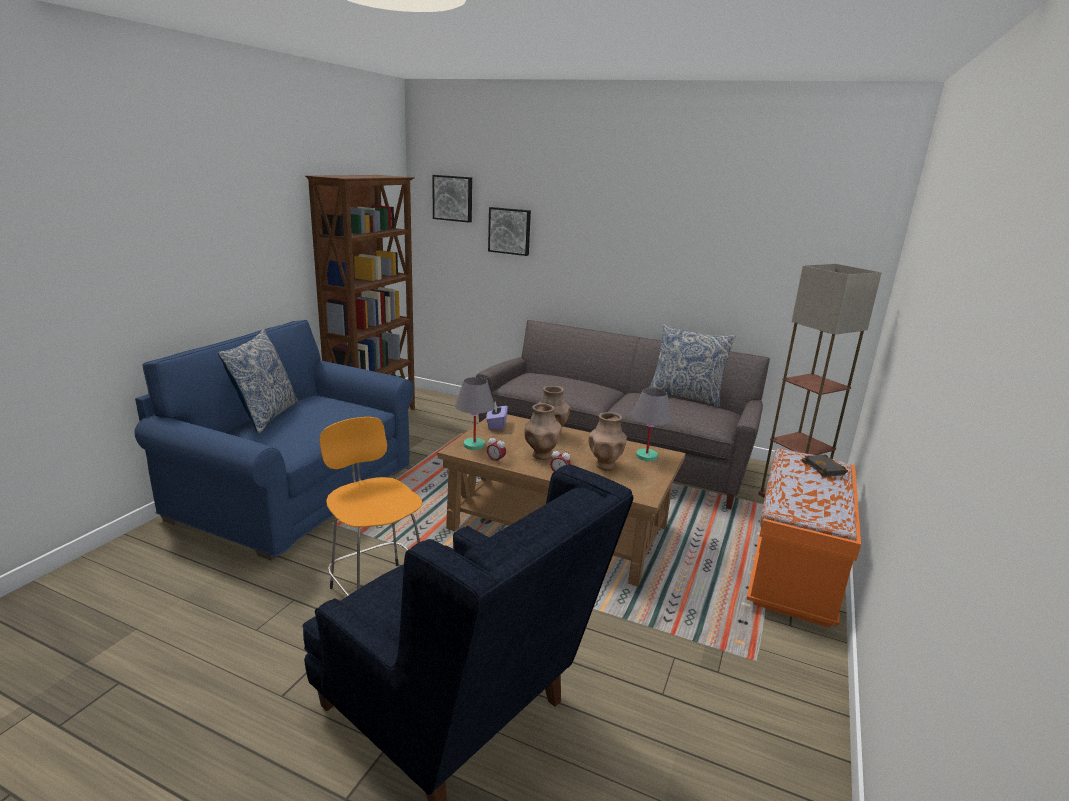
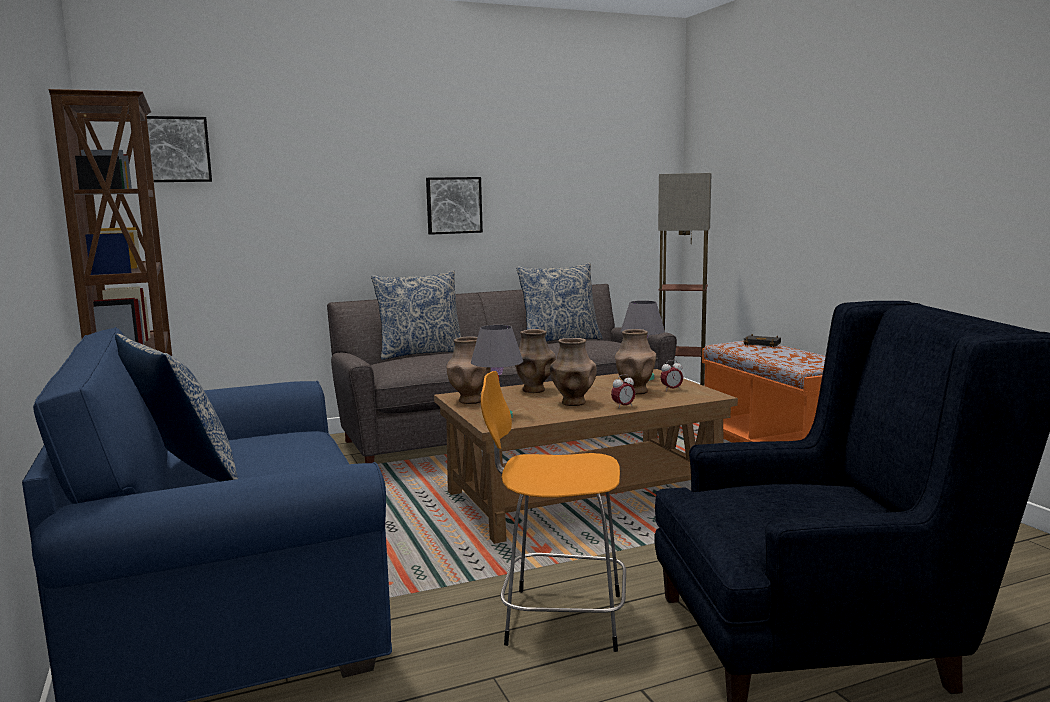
camera: 45 degrees left, 10 degrees down
(495, 461) = (551, 418): alarm clock -> alarm clock (671, 390)
(496, 425) = (469, 401): purple tissue box -> brown vase
(510, 231) = (277, 188): picture -> picture (453, 205)
(567, 374) = (420, 353): none -> pillow

